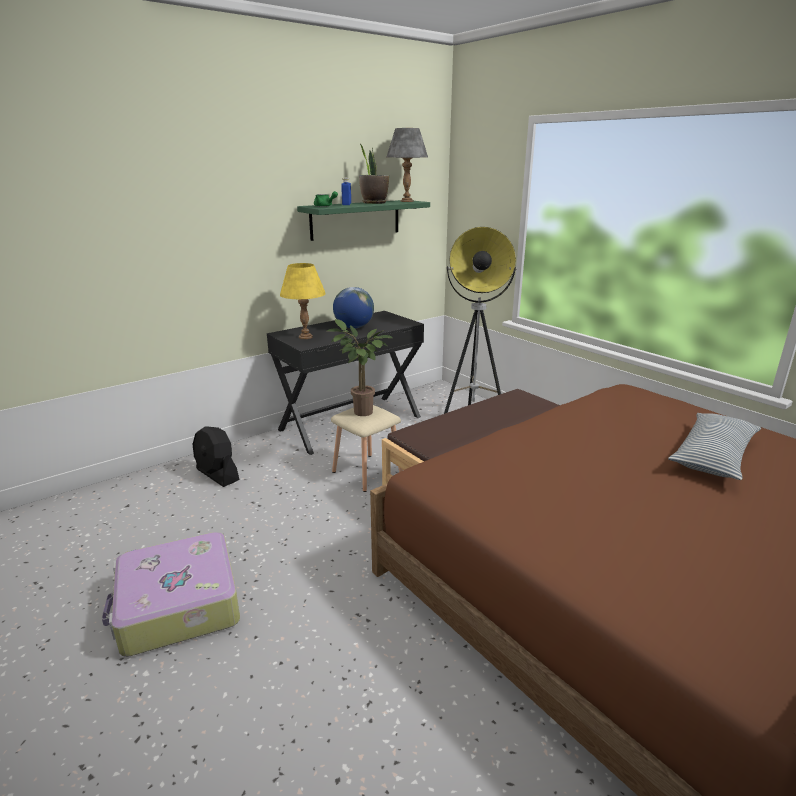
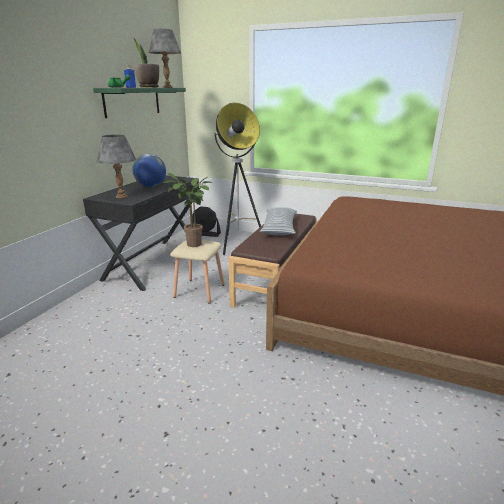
camera: 30 degrees left, 0 degrees up
(177, 606) = (141, 429): suitcase -> none
(217, 475) = (77, 325): black fan -> black fan (206, 234)
(306, 337) = (122, 196): yellow table lamp -> grey table lamp
(713, 456) = (430, 219): pillow -> pillow (279, 228)

